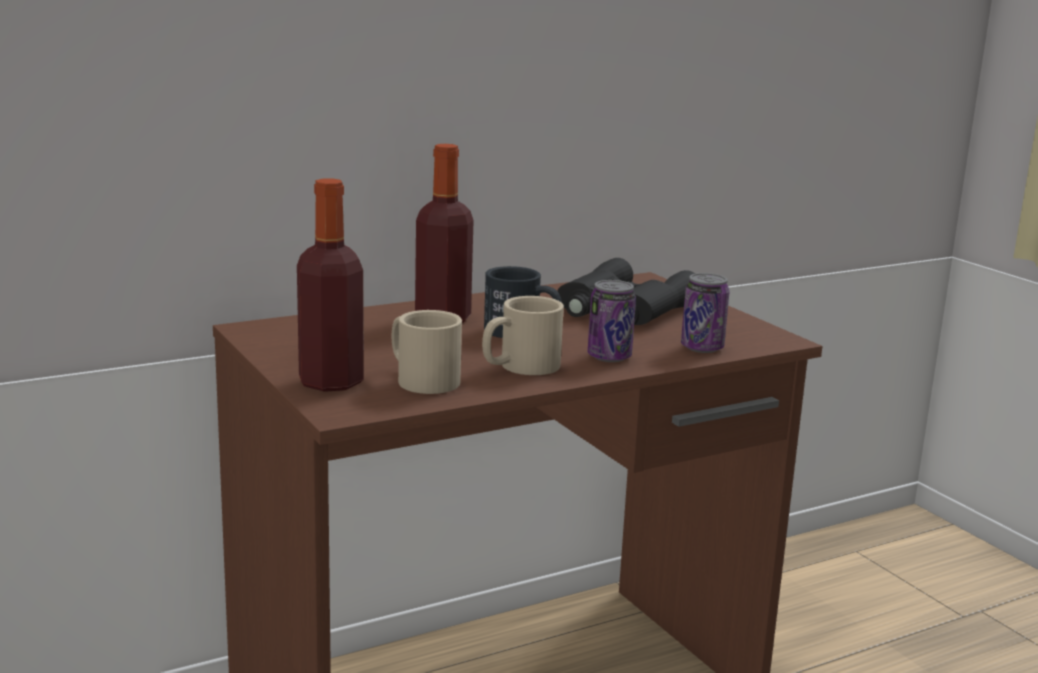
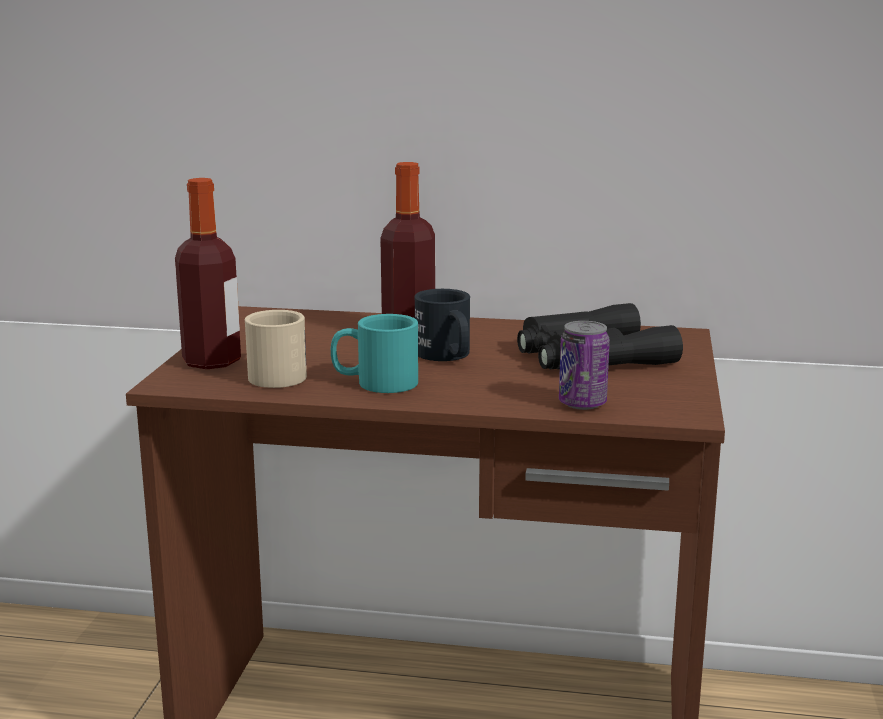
camera: 40 degrees right, 0 degrees up
(519, 367) = (374, 383): beige mug -> turquoise mug
(609, 357) = (473, 392): can -> none

